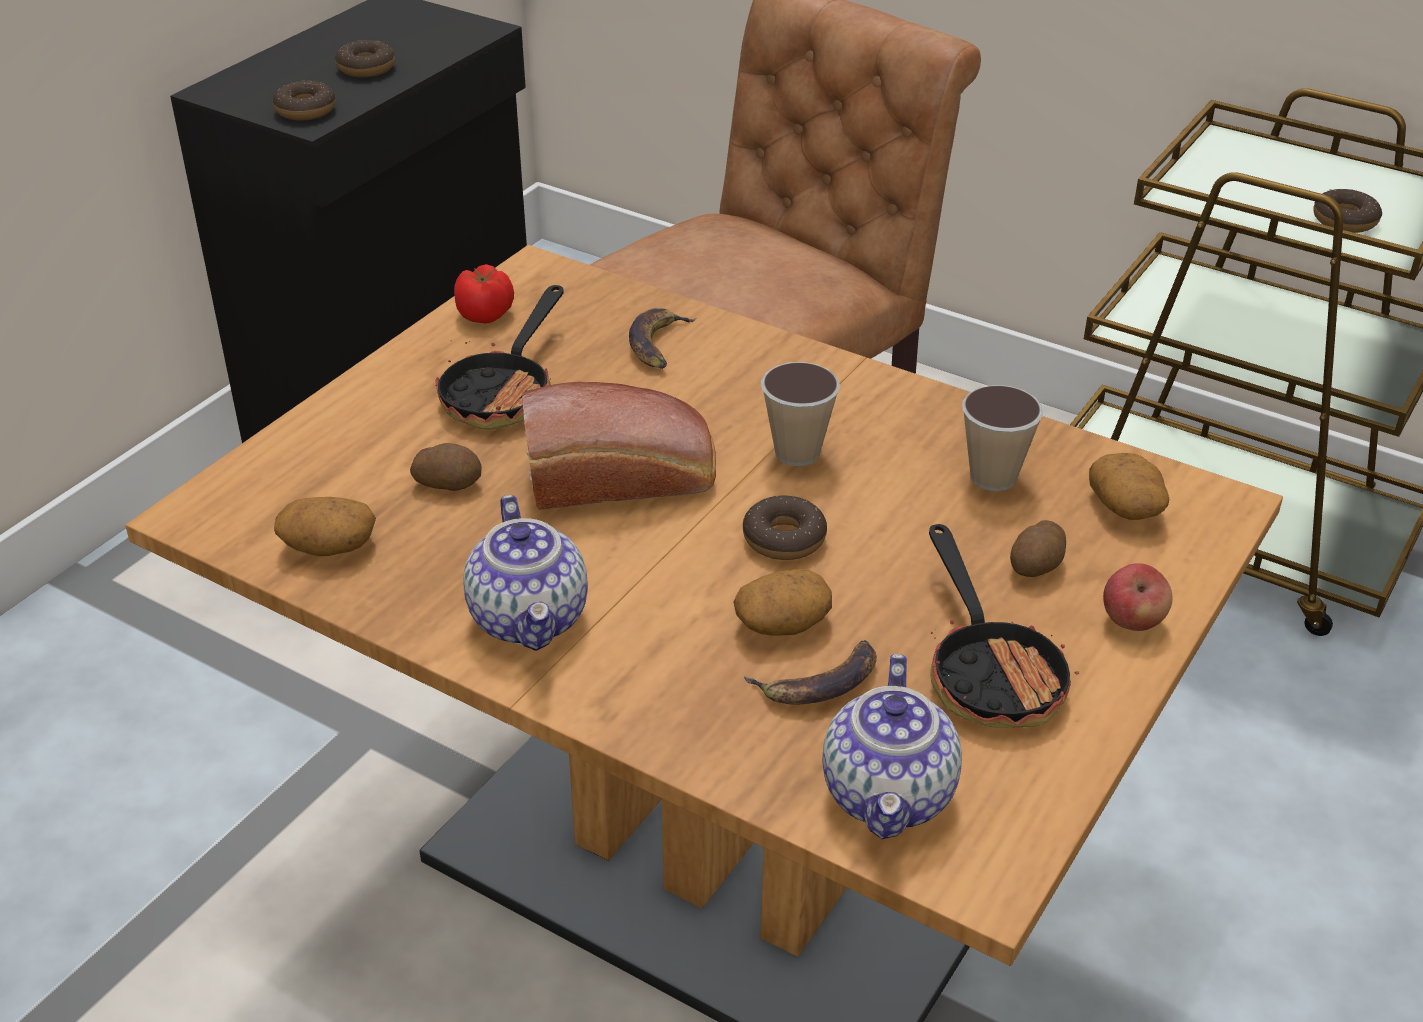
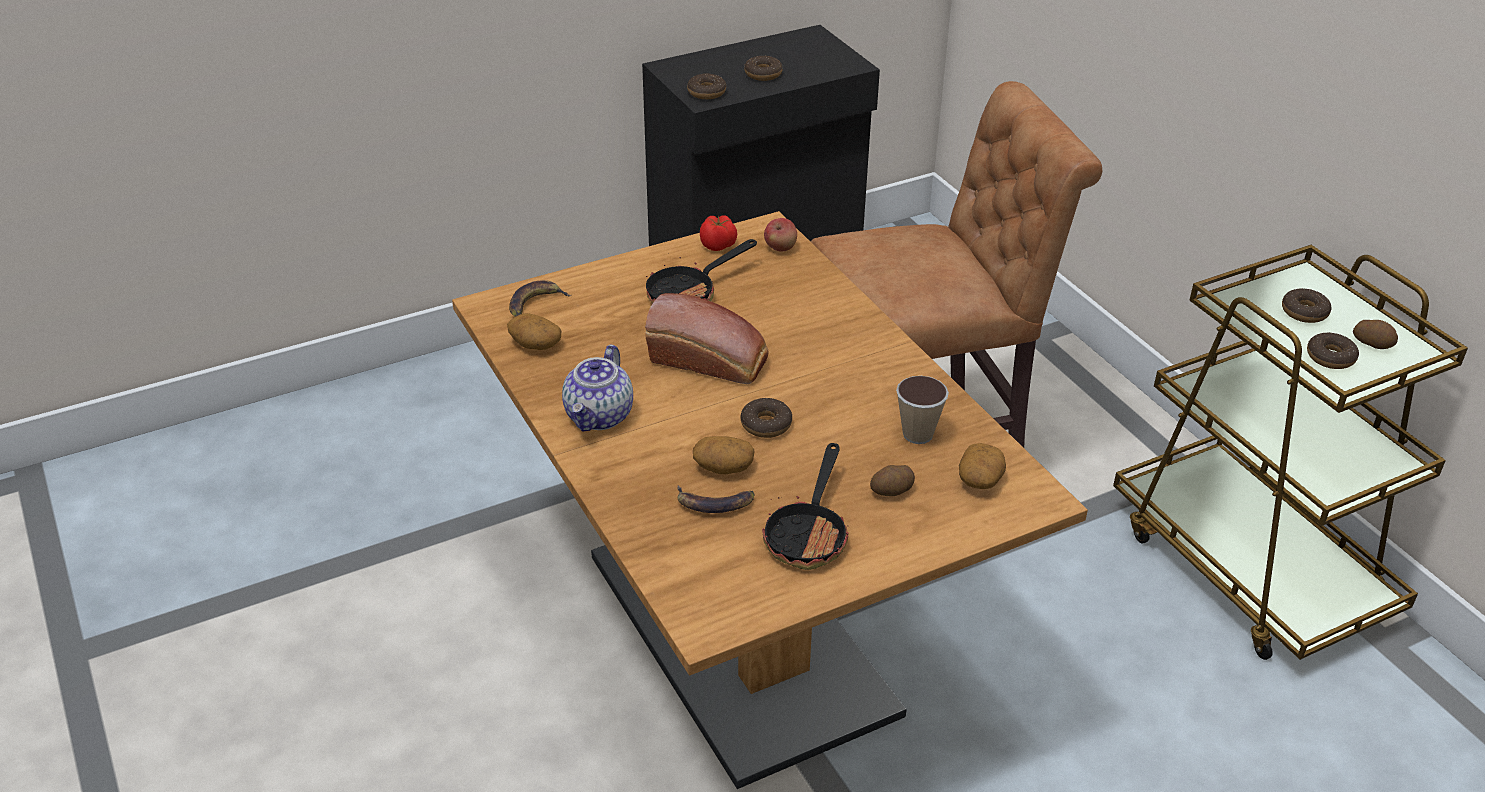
camera: 30 degrees right, 0 degrees up
(448, 483) = (619, 332): potato -> potato (1372, 343)
(659, 344) = (798, 294): banana -> banana (535, 303)
(797, 452) = (818, 381): cup -> none
(890, 796) = (696, 571): teapot -> none
(1132, 621) = (916, 540): apple -> apple (780, 248)
(1266, 179) = (1304, 312): none -> donut

